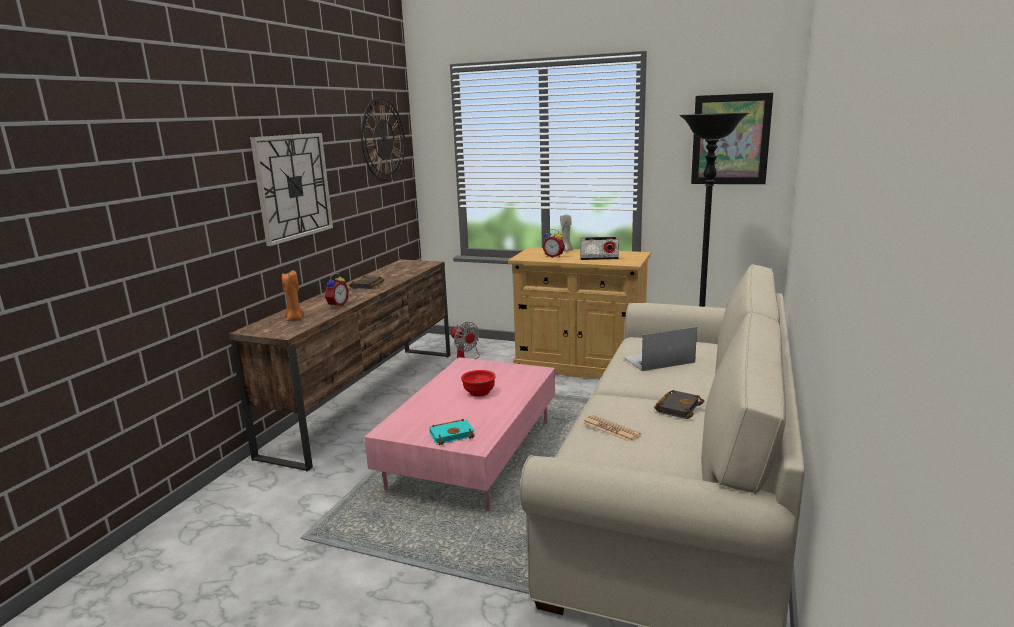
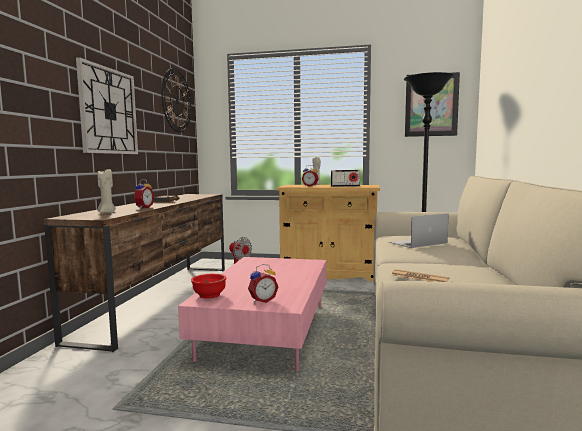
camera: 10 degrees left, 10 degrees down
(294, 319) = (106, 212): orange candle -> beige candle
(452, 434) = (262, 300): turquoise book -> alarm clock
(479, 392) = (272, 275): red bowl -> red bowl (209, 295)
(677, 407) = (461, 264): black book -> none

